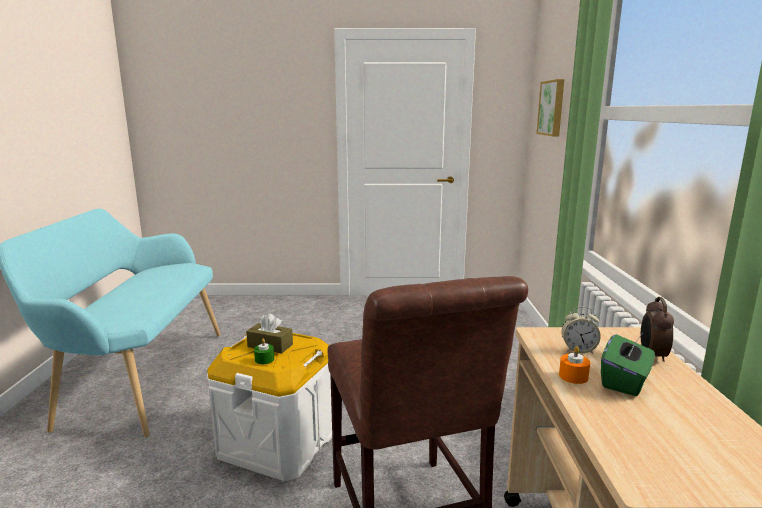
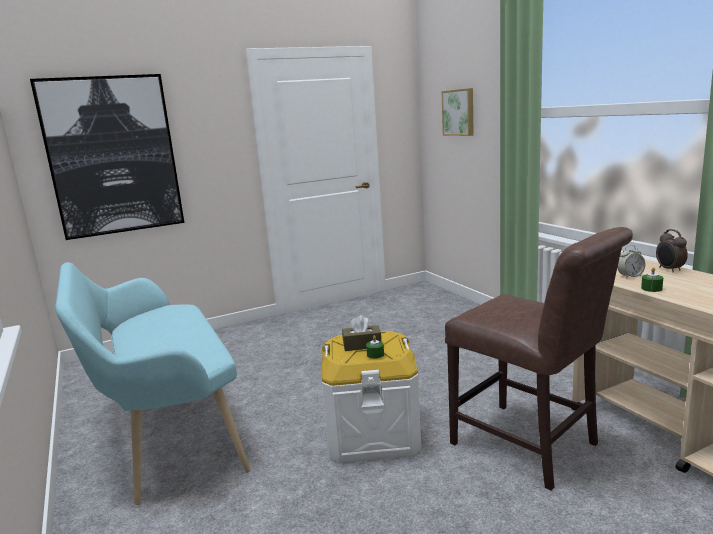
camera: 25 degrees left, 0 degrees up
(203, 123) = (113, 156): none -> picture
(573, 376) = (651, 288): orange candle -> green candle
(625, 381) = (679, 284): green tissue box -> none

